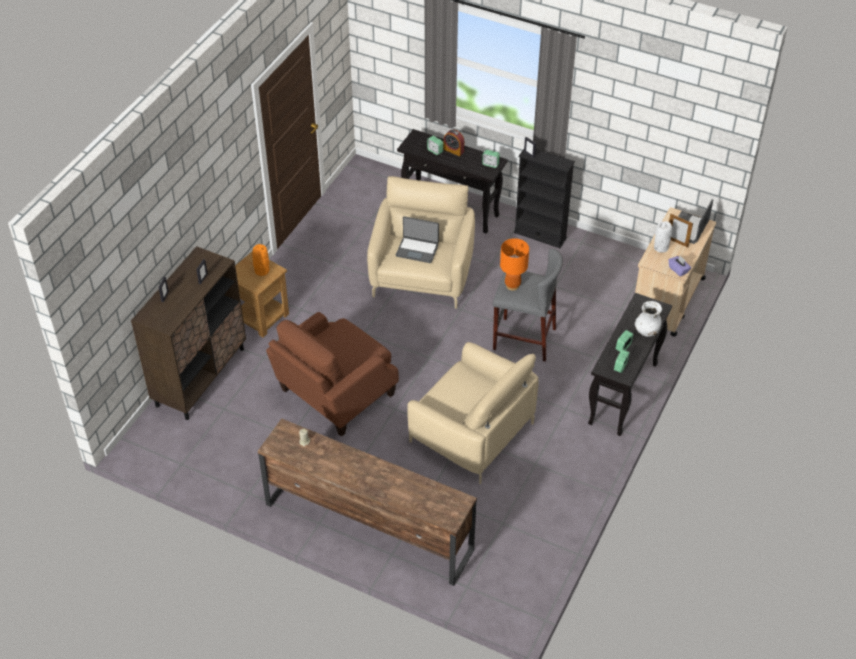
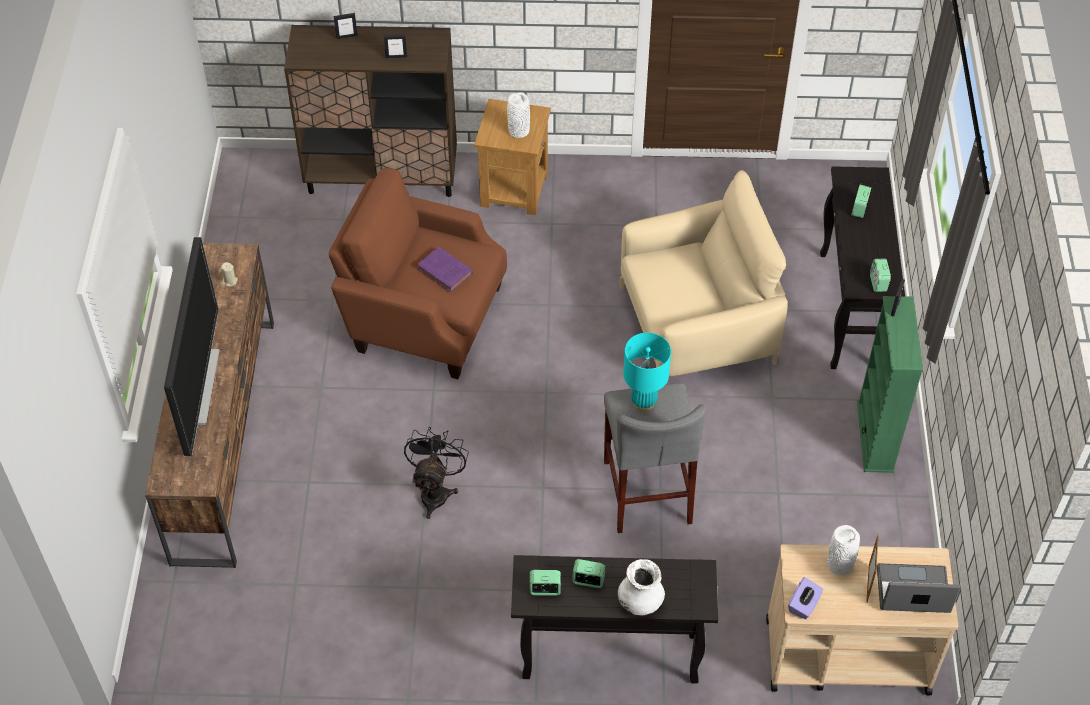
camera: 65 degrees right, 5 degrees up
(261, 271) = (519, 130): orange vase -> white vase
(349, 345) = (446, 272): none -> purple book
(384, 482) = (198, 387): none -> television
(417, 250) = (682, 280): laptop -> none
(453, 150) = (876, 230): alarm clock -> none
(471, 432) = (436, 491): beige armchair -> black fan
(512, 285) = (643, 402): orange table lamp -> turquoise table lamp
(540, 235) = (875, 436): black bookcase -> green bookcase

